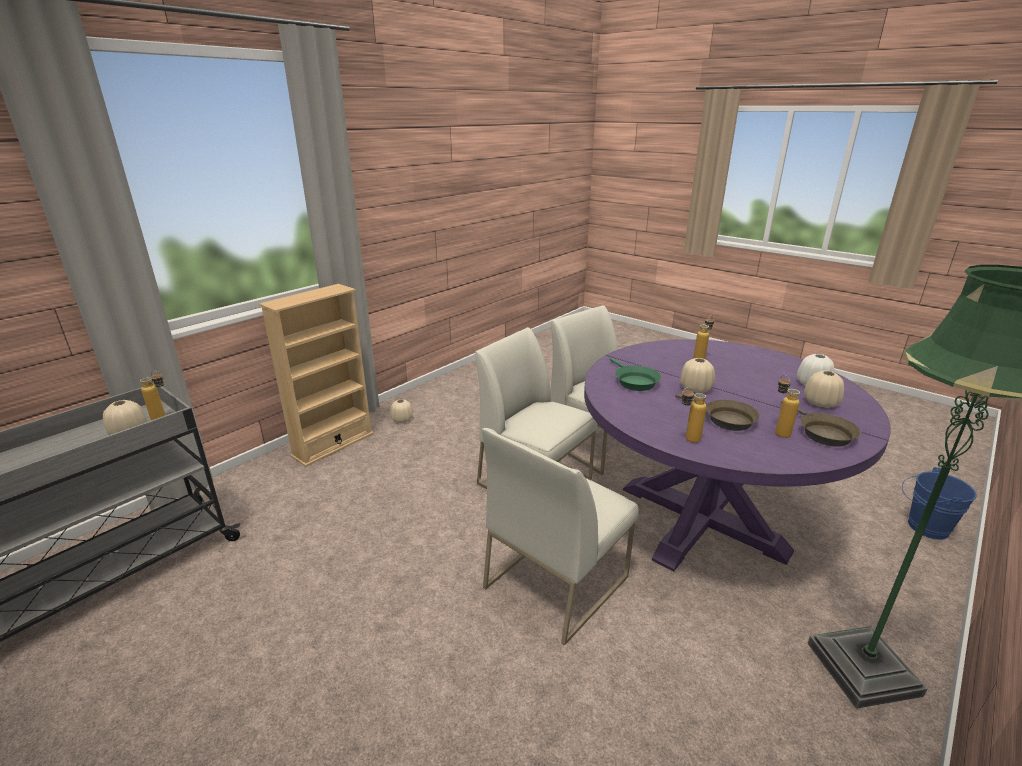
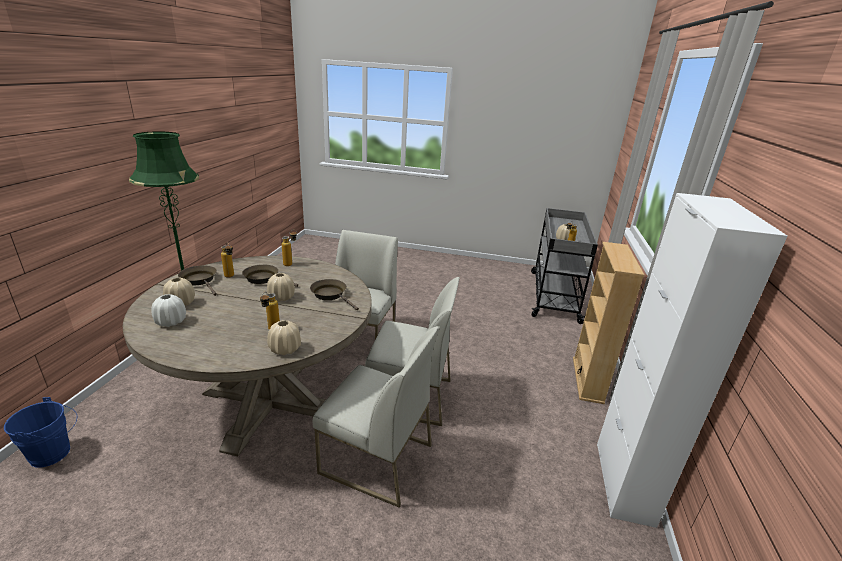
camera: 150 degrees right, 0 degrees up
(402, 420) = (583, 424): beige vase -> beige vase (285, 349)
(429, 392) = (623, 482): none -> white cabinet
(634, 381) = (331, 295): green frying pan -> brown frying pan
(701, 519) = (268, 402): purple dining table -> beige dining table

